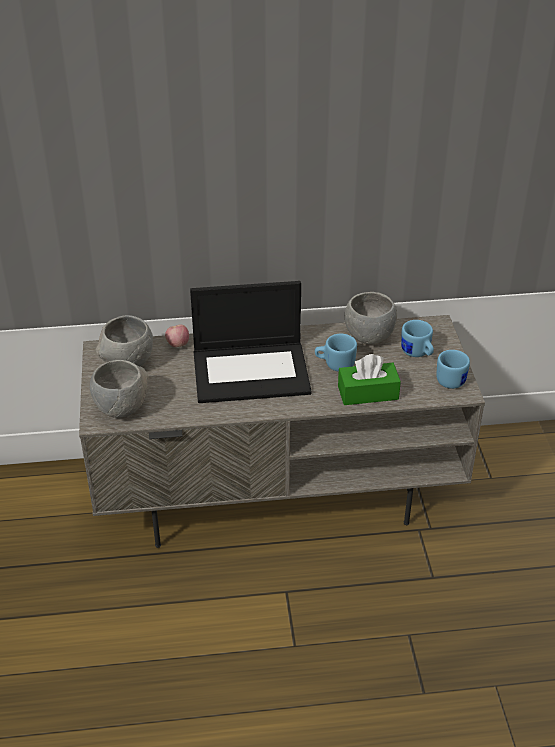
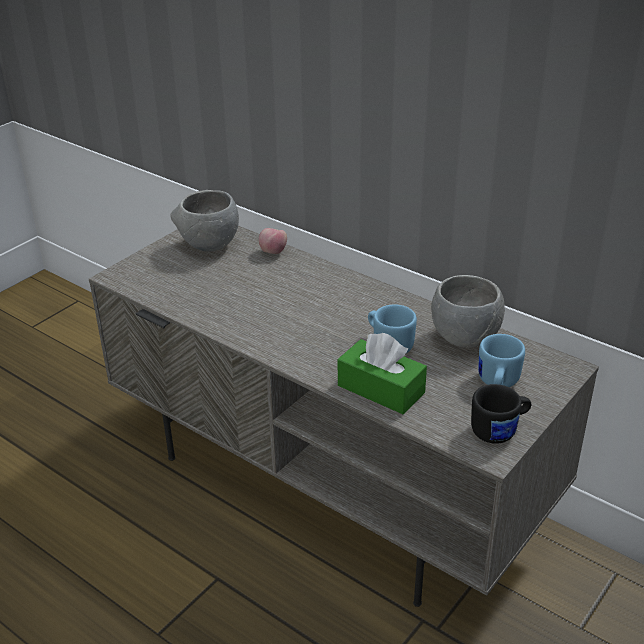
camera: 45 degrees right, 5 degrees down
(122, 409) = (148, 277): grey bowl -> none
(252, 371) = (300, 307): laptop -> none
(452, 378) = (500, 430): blue mug -> black mug

